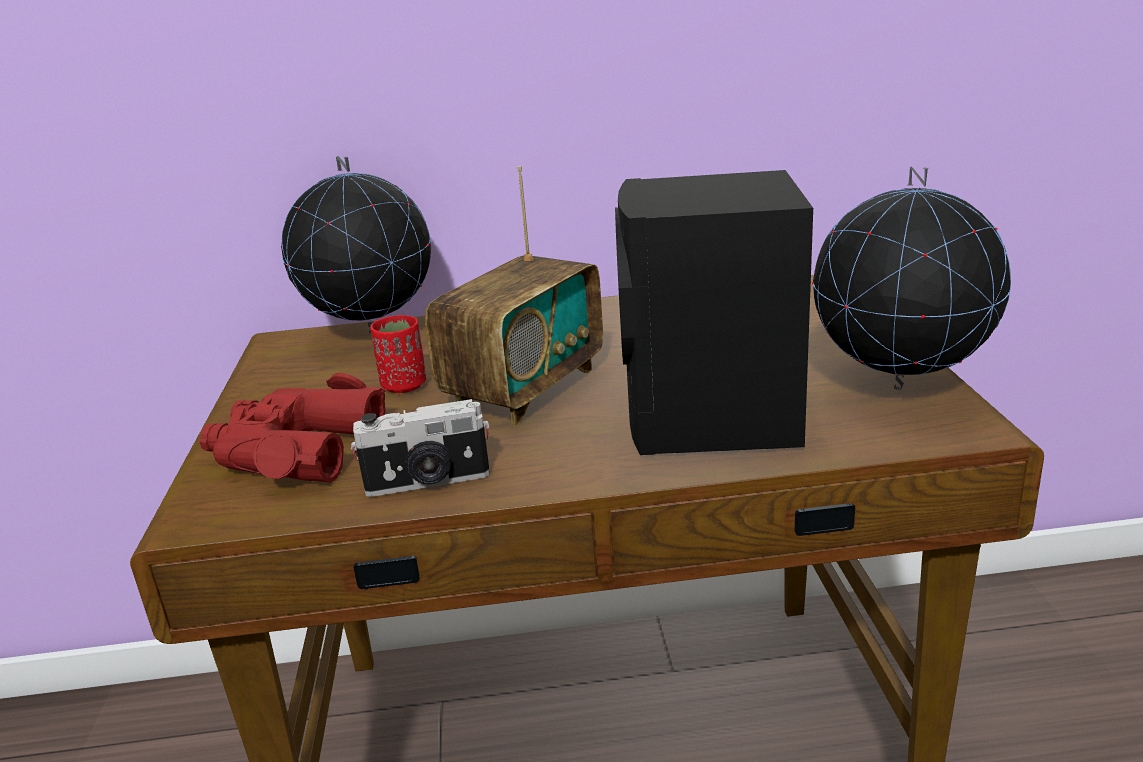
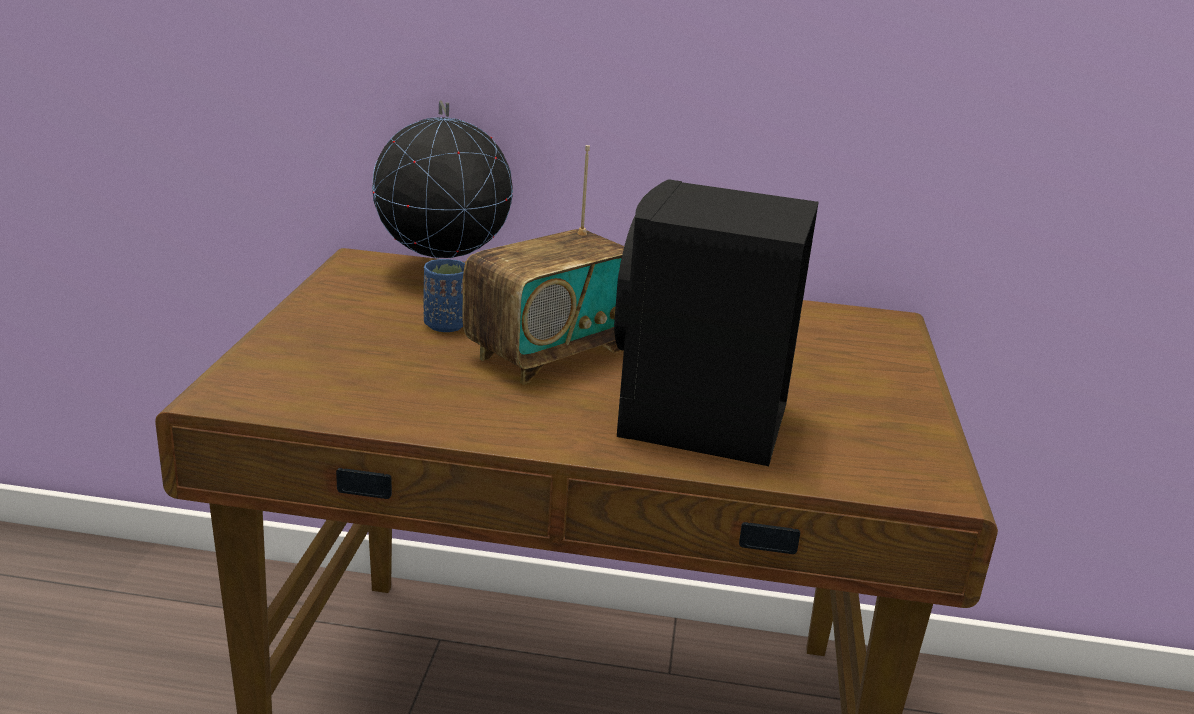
camera: 10 degrees right, 0 degrees up
(294, 450) = (324, 359): red binoculars -> none
(404, 385) = (445, 325): red cup -> blue cup
(428, 482) = (421, 414): camera -> none
(900, 390) = (896, 438): globe -> none

